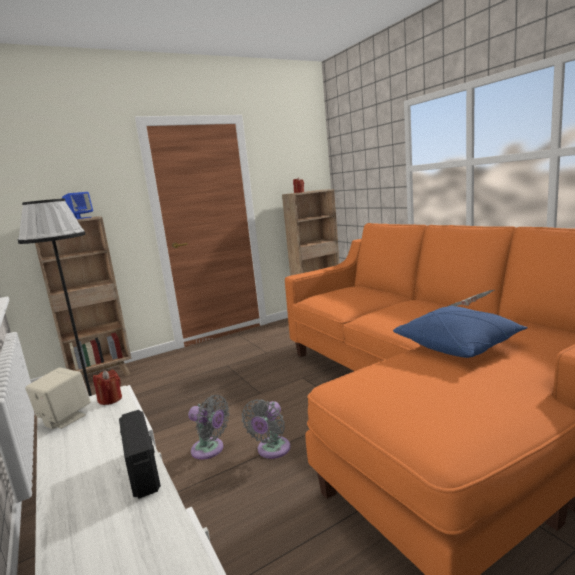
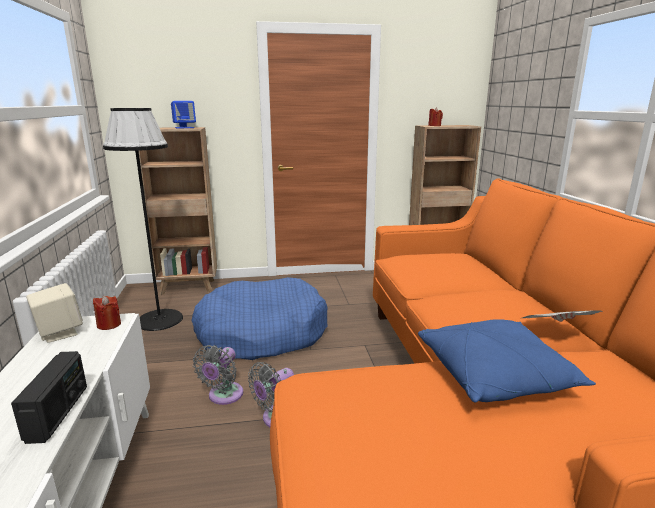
camera: 20 degrees right, 5 degrees up
(206, 393) = (262, 333): none -> blue dog bed
(210, 450) = (223, 396): grey fan -> grey fan turned 60 degrees clockwise

